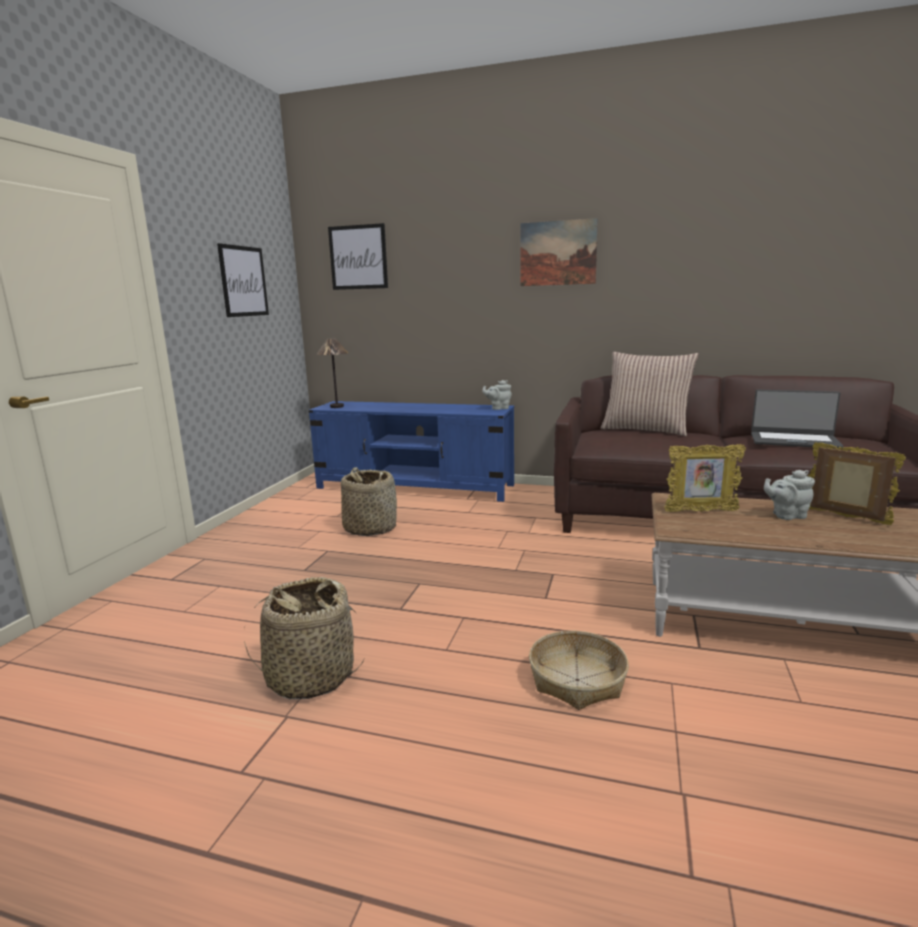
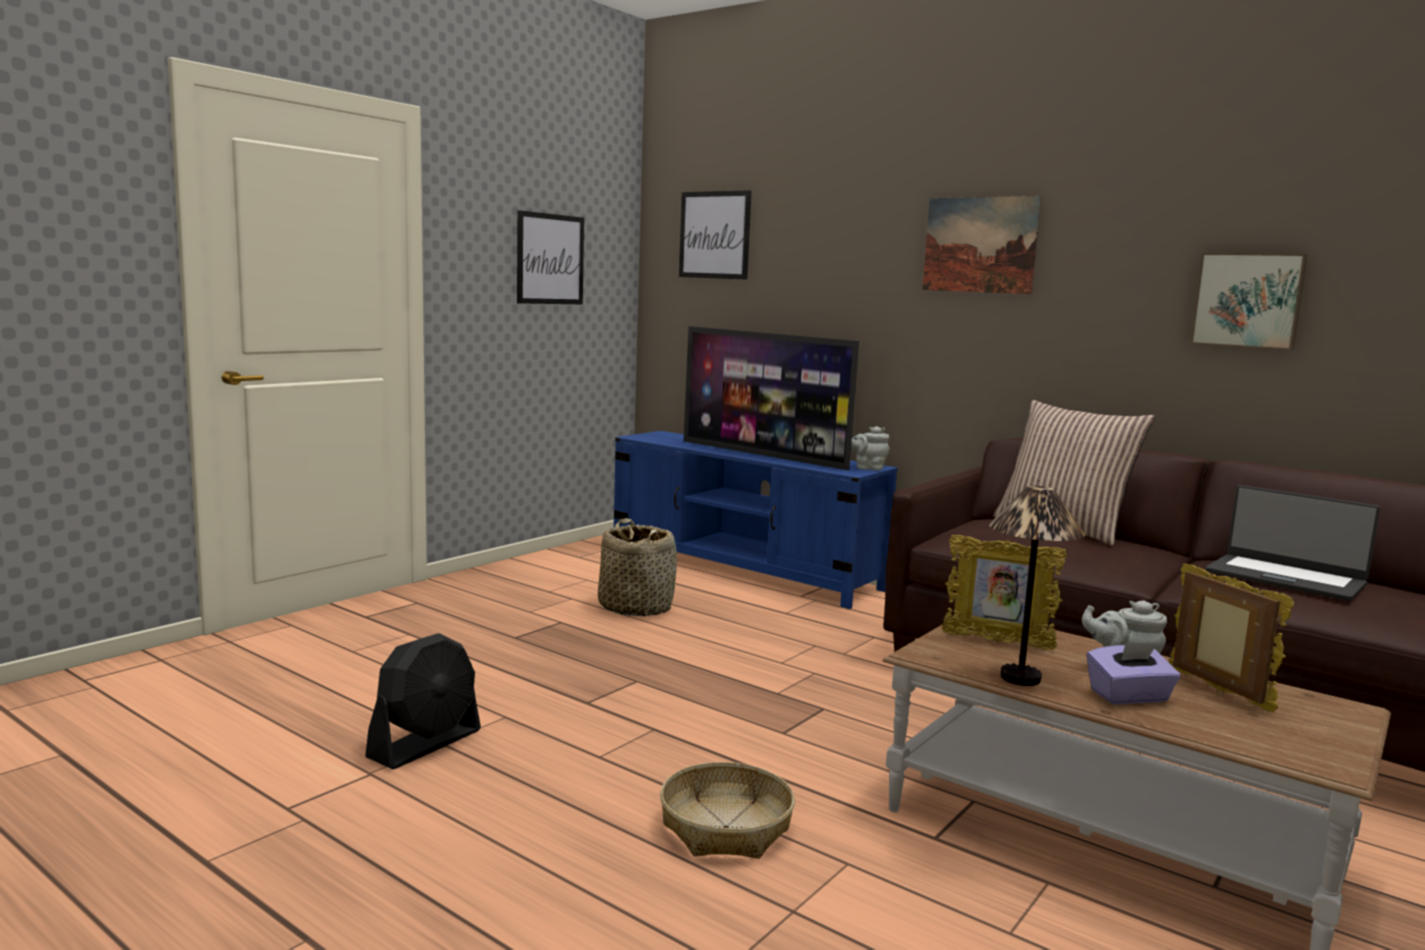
camera: 20 degrees right, 5 degrees down
(310, 676) = (425, 744): basket -> black fan
(337, 406) = (655, 438): table lamp -> table lamp (1021, 678)
(425, 409) = (764, 455): none -> television
(730, 278) = (1247, 300): none -> picture
(815, 532) = (1129, 697): none -> purple tissue box

